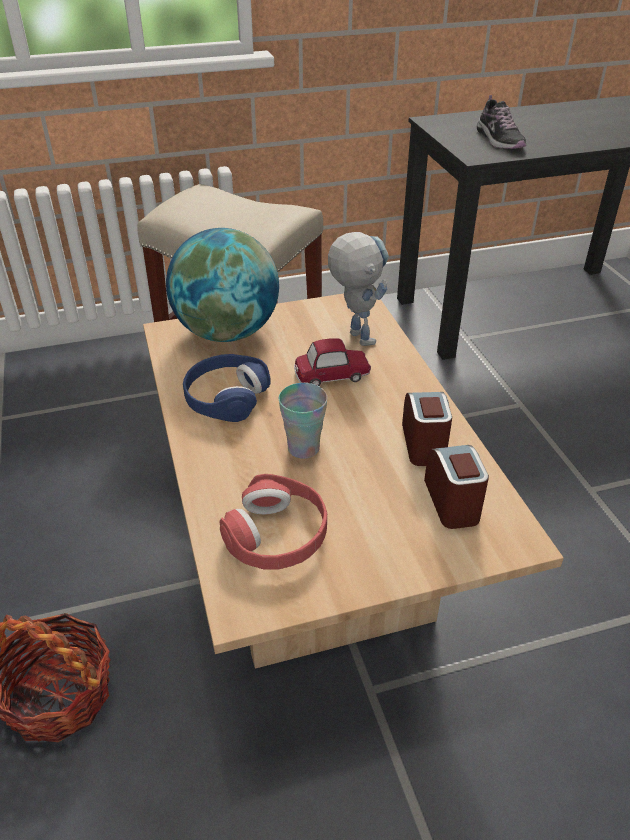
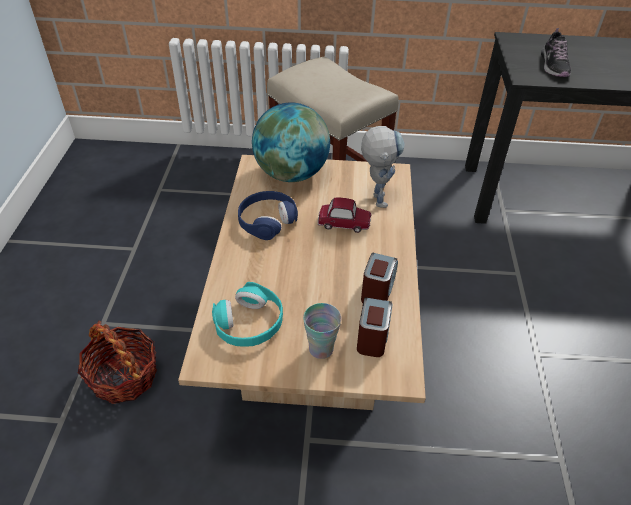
camera: 20 degrees right, 5 degrees up
(277, 535) = (249, 323): red headphones -> turquoise headphones
(303, 448) = (296, 270): cup -> cup (321, 349)

